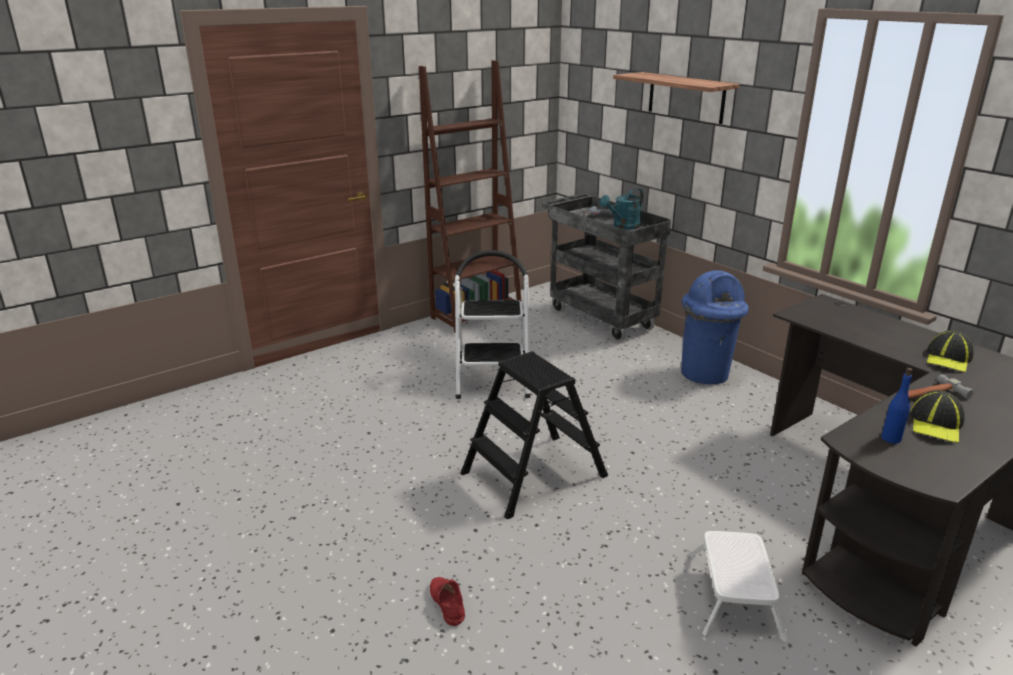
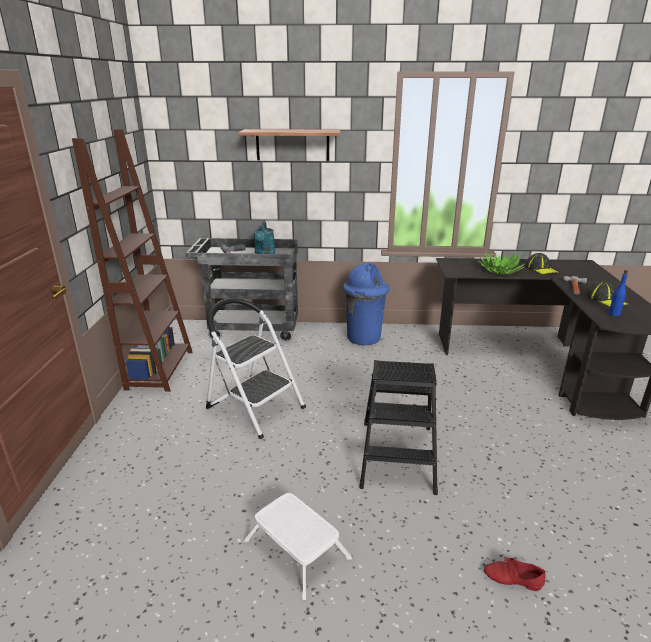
camera: 50 degrees left, 0 degrees up
(733, 595) = (577, 447): white step ladder -> white step ladder (296, 549)
(869, 336) = (499, 271): none -> potted plant

